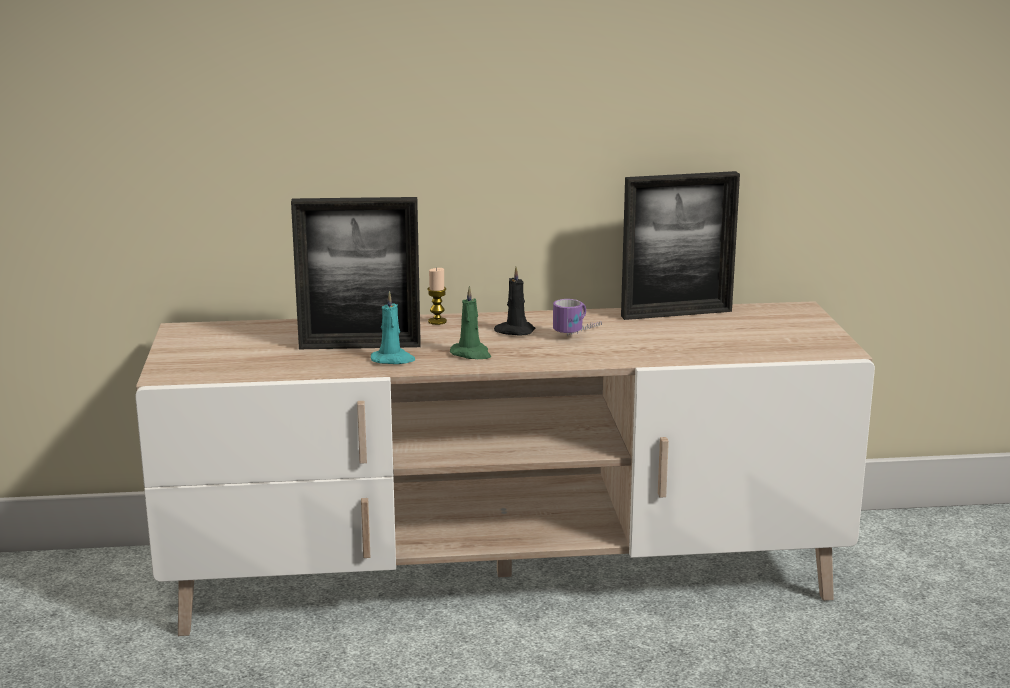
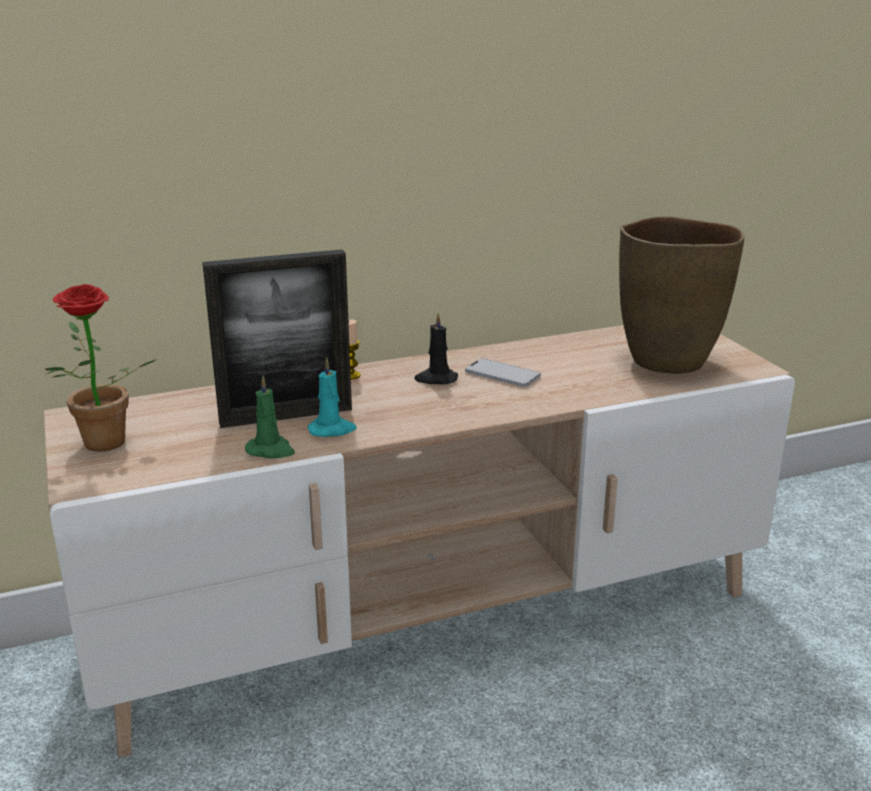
camera: 15 degrees left, 5 degrees up
(195, 352) = (103, 446): none -> potted plant
(471, 354) = (410, 412): green candle -> green candle (271, 450)
(580, 333) = (502, 374): mug -> phone
(676, 314) = (577, 342): picture frame -> none
(753, 337) = (666, 361): none -> brown vase

